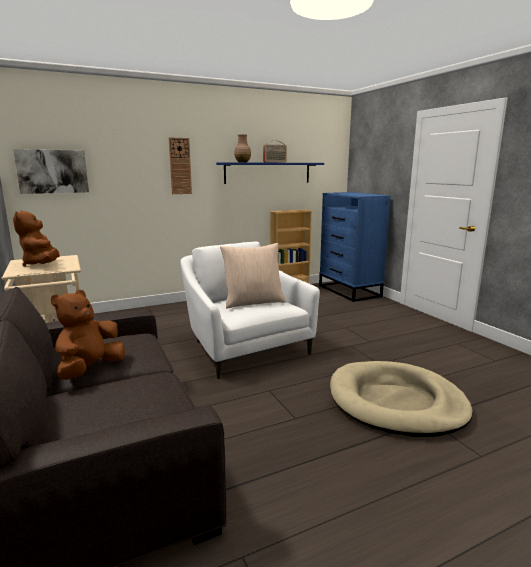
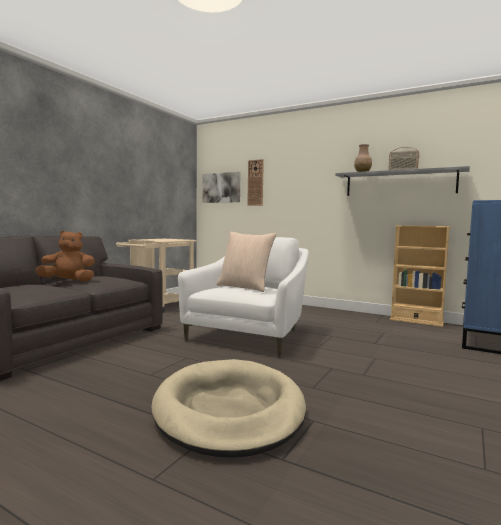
camera: 55 degrees right, 10 degrees down
(42, 264) = (161, 239): brown plush toy -> none
(180, 166) = (307, 180): wall clock -> wall clock (255, 183)
(268, 172) = (399, 183): blue shelf -> grey shelf

